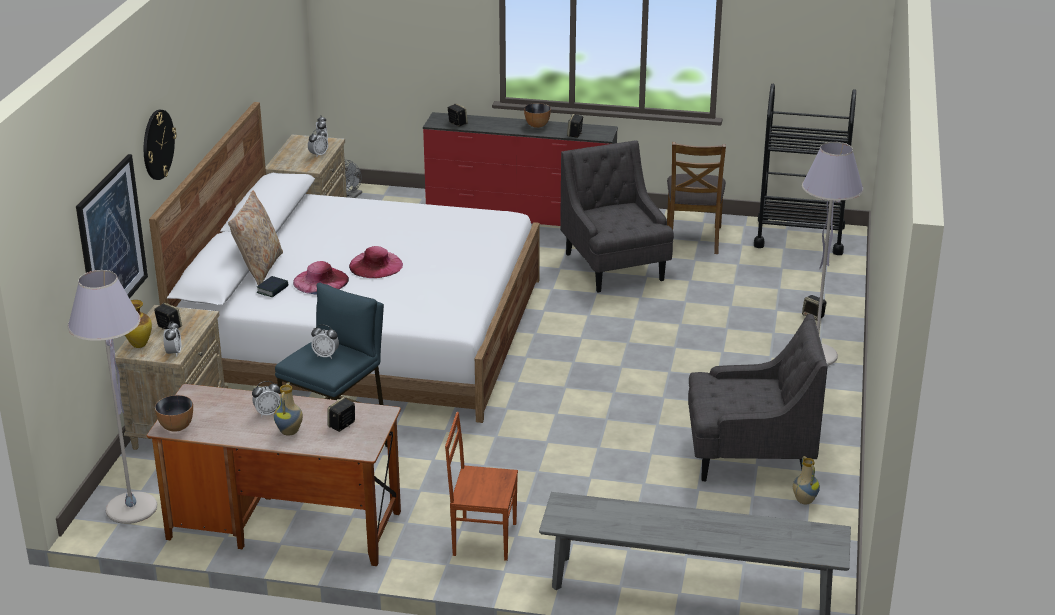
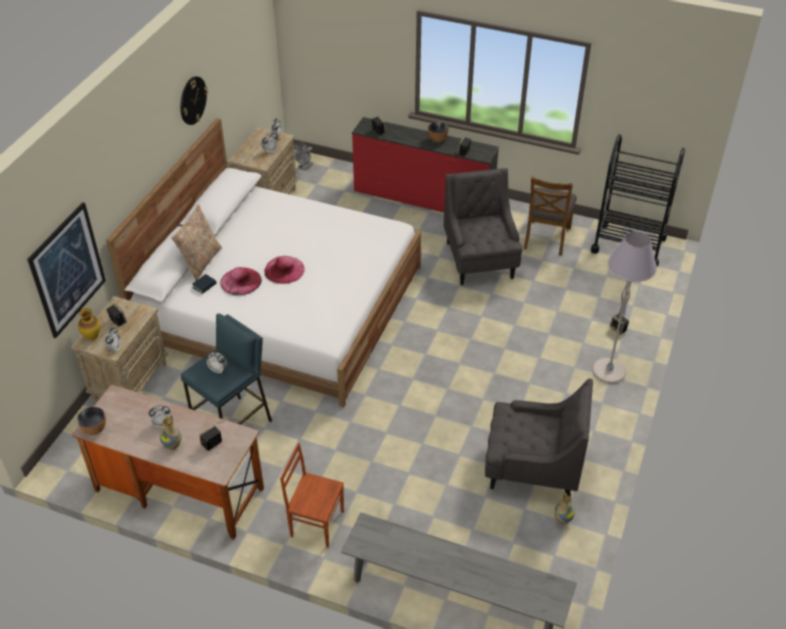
camera: 10 degrees right, 15 degrees up
(131, 509) = (79, 457): grey floor lamp -> none
(157, 144) = (114, 183): wall clock -> wall clock (192, 100)

